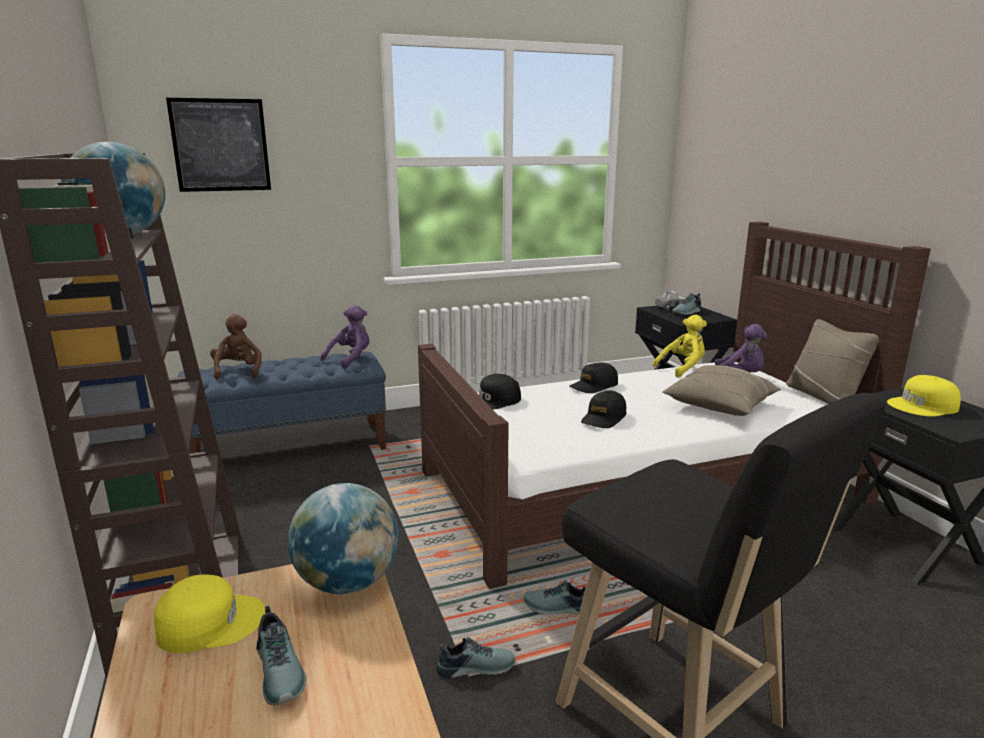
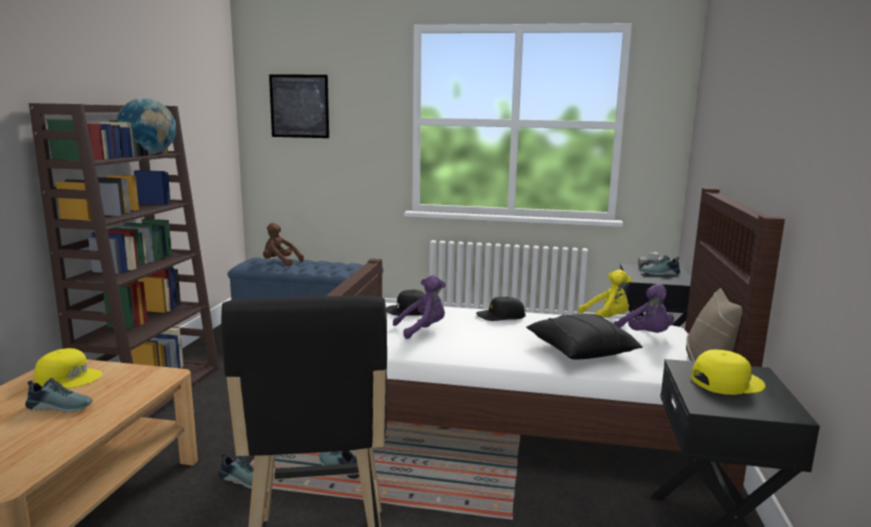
camera: 30 degrees right, 5 degrees down
(238, 371) = (280, 263): brown plush toy -> brown plush toy turned 90 degrees counterclockwise
(282, 670) = (61, 406): shoe -> shoe turned 90 degrees counterclockwise
(347, 583) = (151, 381): globe -> none
(351, 359) = (356, 268): purple plush toy -> purple plush toy (423, 329)
(603, 418) = (464, 338): black cap -> none
(719, 406) = (580, 351): beige pillow -> black pillow
(923, 406) = (726, 382): yellow cap -> yellow cap turned 150 degrees clockwise

